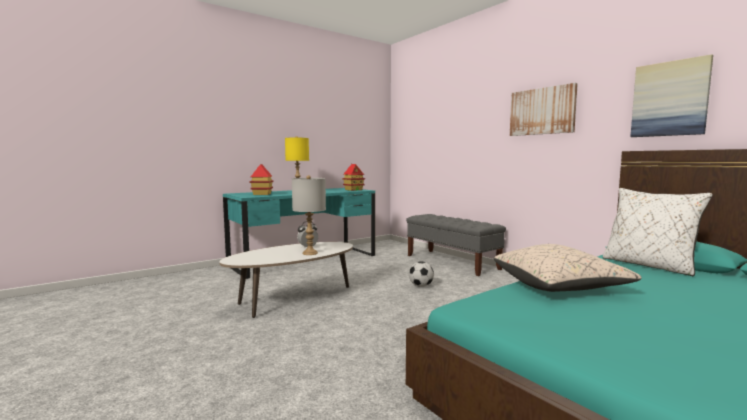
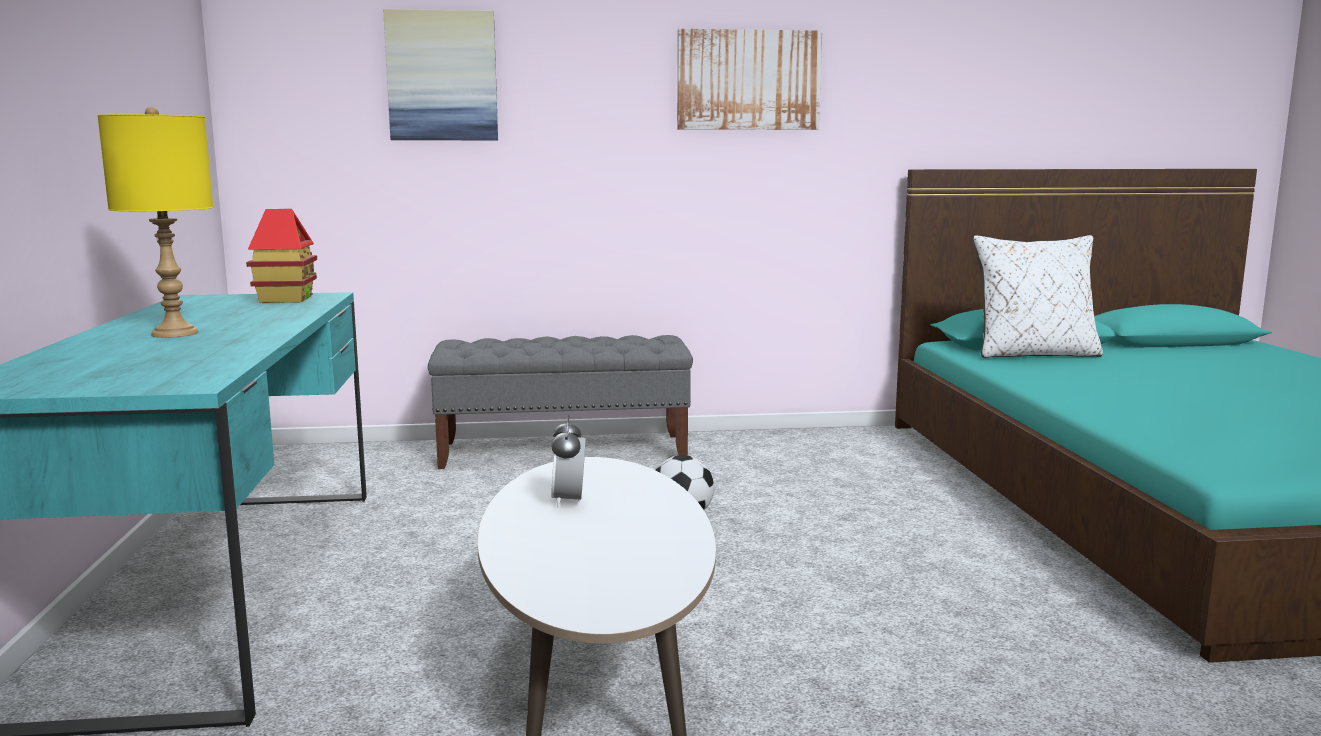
camera: 60 degrees left, 5 degrees up
(262, 194) = (146, 366): toy house -> none
(310, 253) = (649, 509): grey table lamp -> none
(559, 286) = (1130, 408): beige pillow -> none
(669, 99) = (966, 84): picture -> picture (442, 76)

